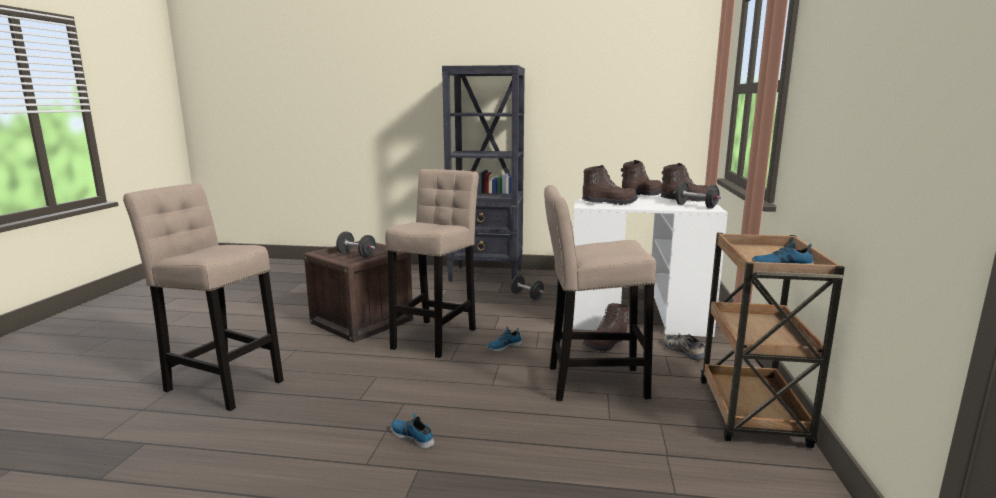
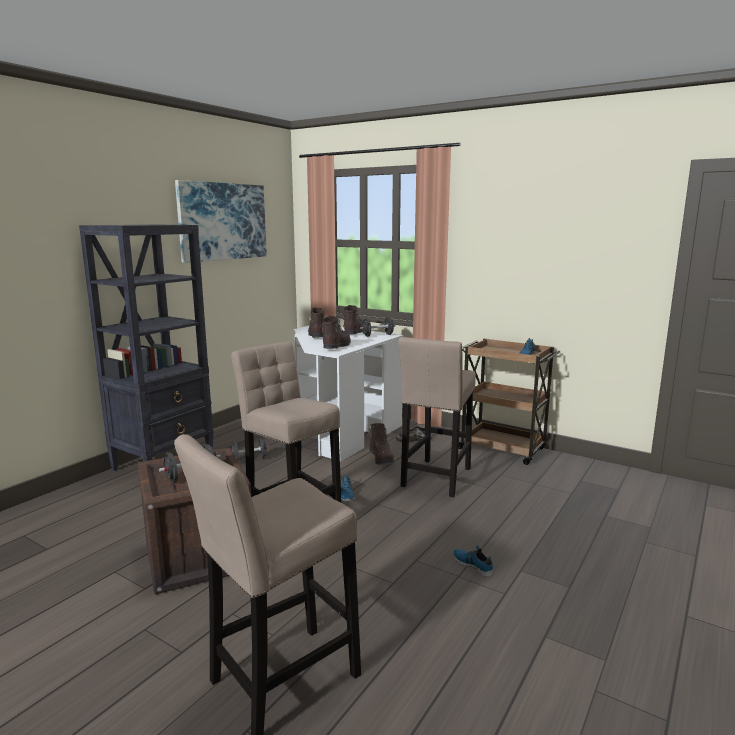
camera: 65 degrees left, 0 degrees up
(413, 436) = (473, 565): shoe -> shoe turned 75 degrees clockwise
(607, 65) = (223, 221): none -> picture

